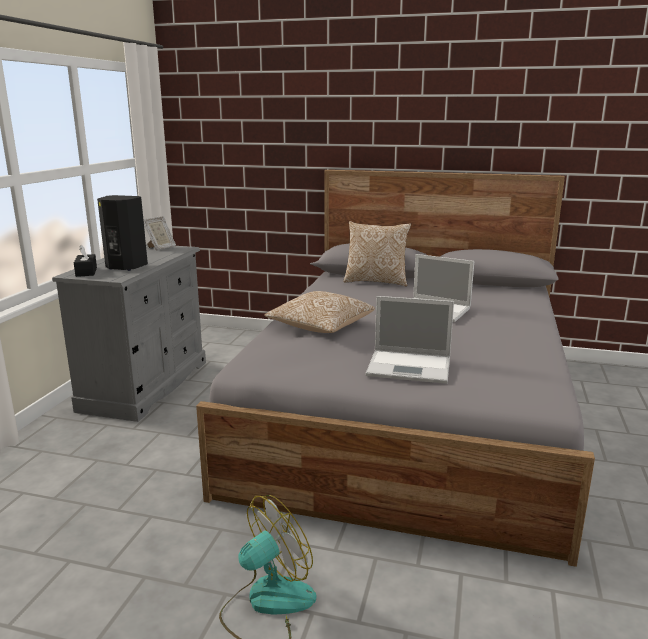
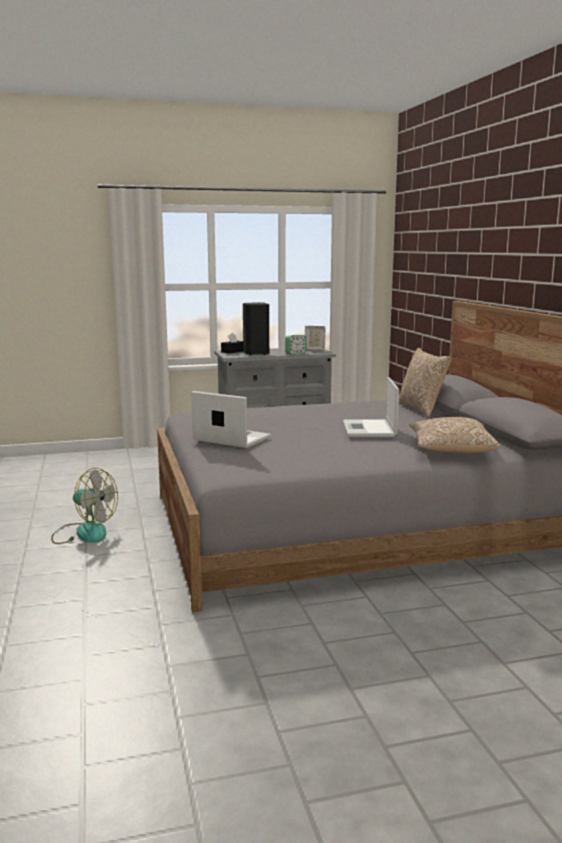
camera: 60 degrees right, 5 degrees down
(164, 256) = (295, 353): none -> alarm clock
(320, 327) = (274, 413): pillow -> pillow (451, 450)
(411, 367) = (230, 438): laptop -> laptop turned 135 degrees clockwise

